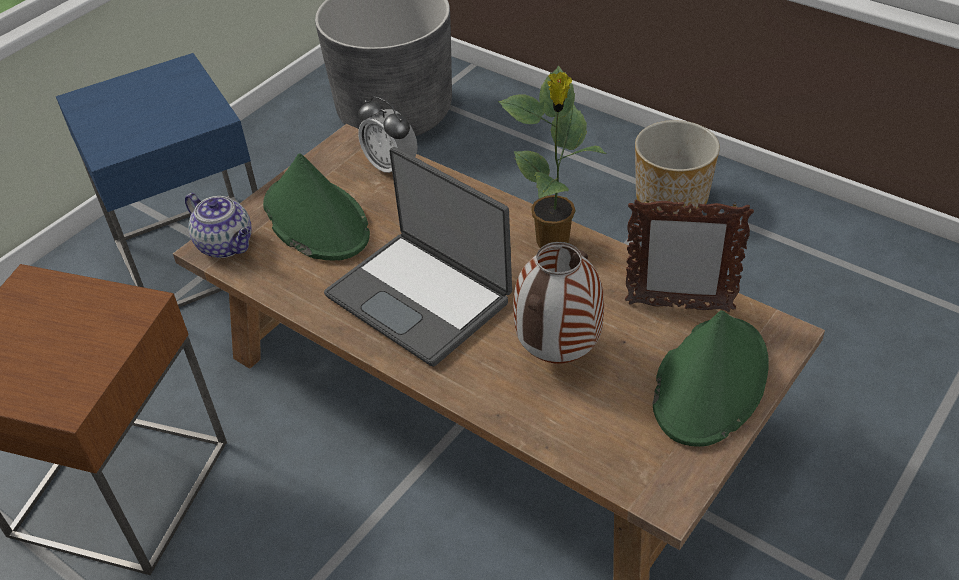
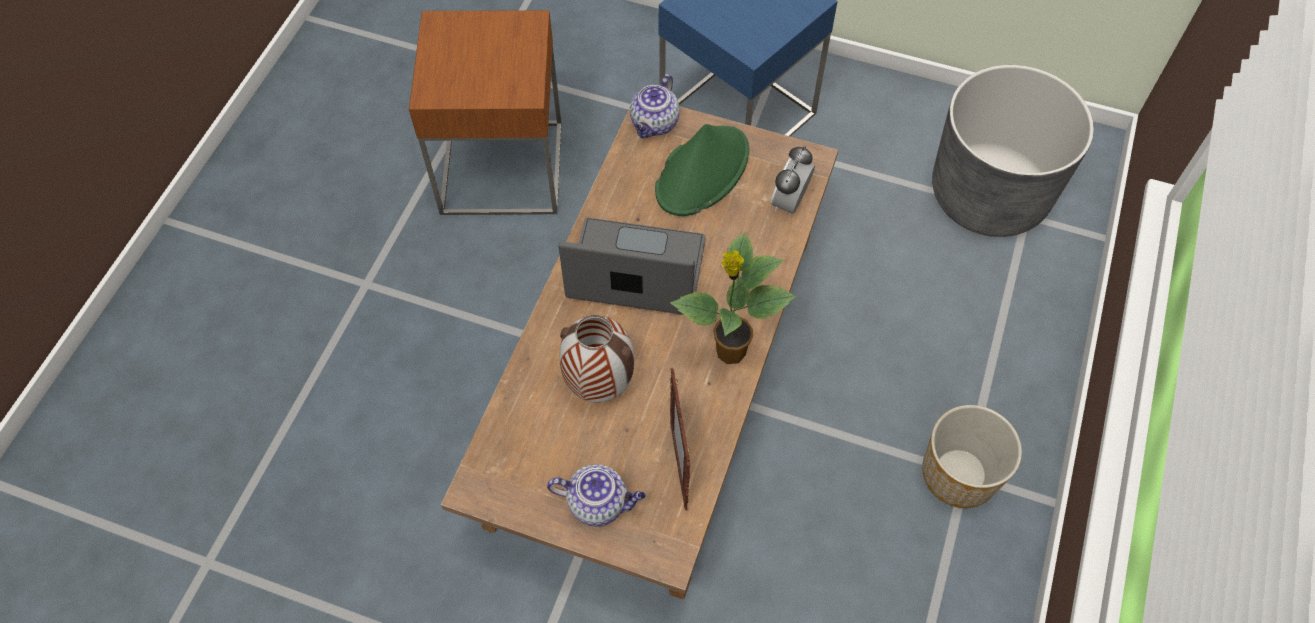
camera: 70 degrees right, 15 degrees up
(421, 297) = (635, 272): laptop -> laptop turned 75 degrees clockwise
(710, 381) = (599, 503): green hat -> teapot

